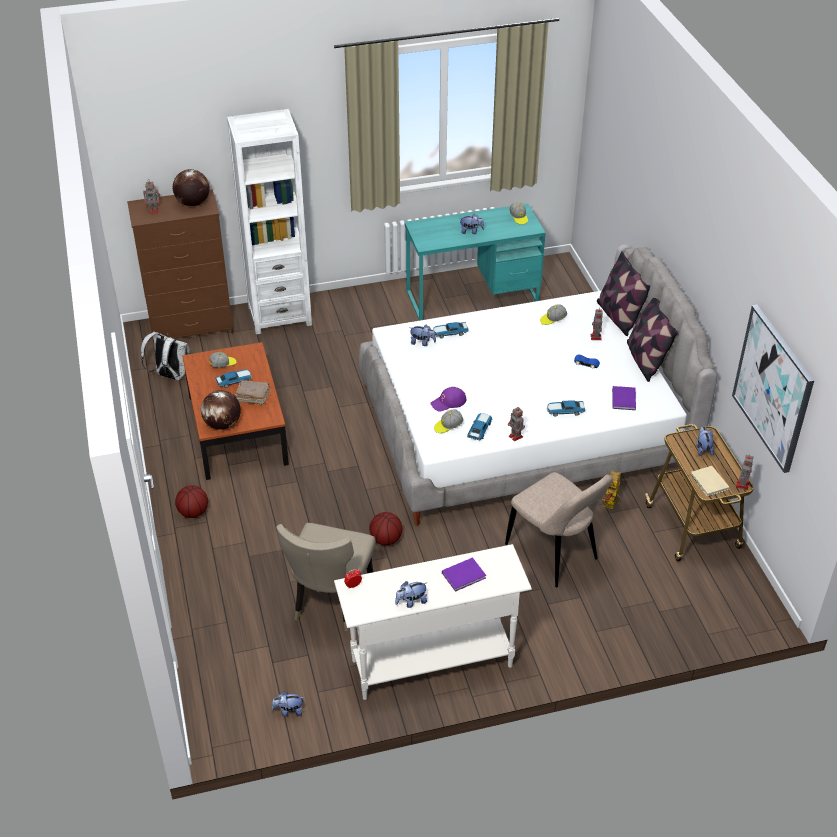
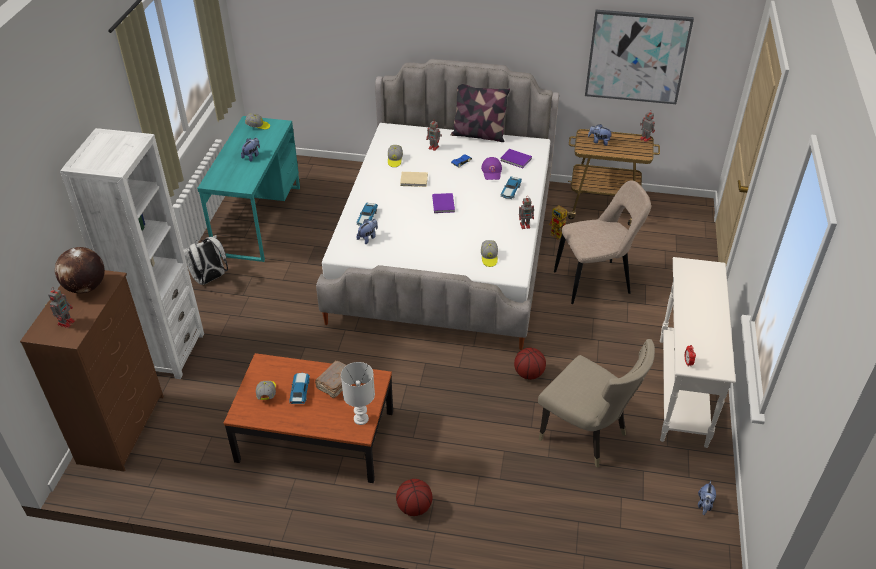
camera: 65 degrees left, 0 degrees up
(170, 375) = (186, 470): white backpack -> white backpack (209, 279)
(222, 424) = (361, 419): globe -> white table lamp
(411, 602) = (719, 332): plush toy -> none
(448, 402) = (458, 247): purple cap -> purple cap (492, 171)
(465, 575) = (700, 293): purple book -> purple book (443, 204)
(479, 429) = (504, 241): toy car -> none
(618, 317) = (417, 129): pillow -> none
(709, 483) = (636, 151): beige book -> beige book (414, 180)

